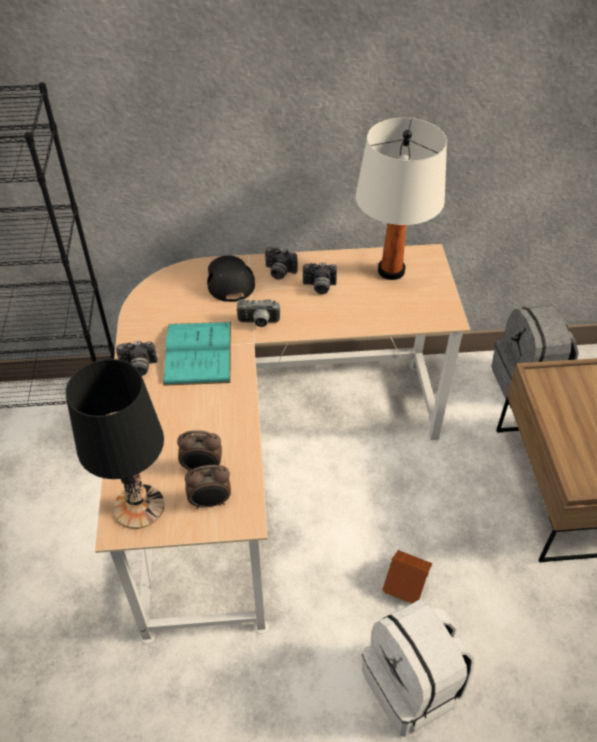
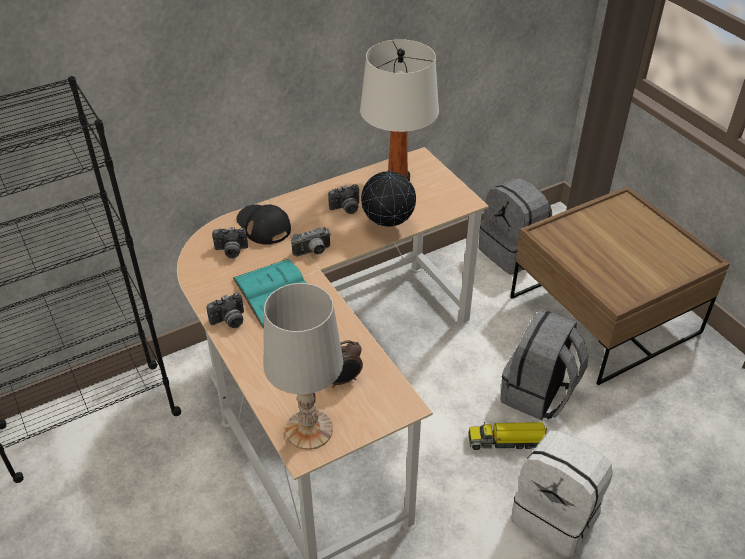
camera: 25 degrees left, 5 degrees down
(140, 506) = (309, 429): black table lamp -> white table lamp
(210, 502) = (368, 404): alarm clock -> none
(279, 272) = (303, 207): camera -> camera (231, 251)
(349, 319) = (388, 226): none -> globe
(406, 583) = (507, 441): toy house -> toy truck
(467, 546) = (538, 394): none -> grey backpack

